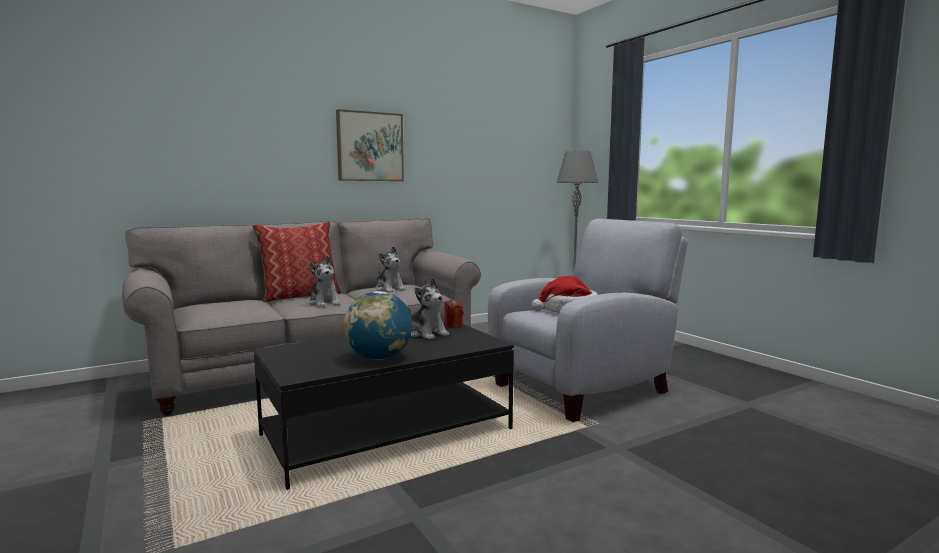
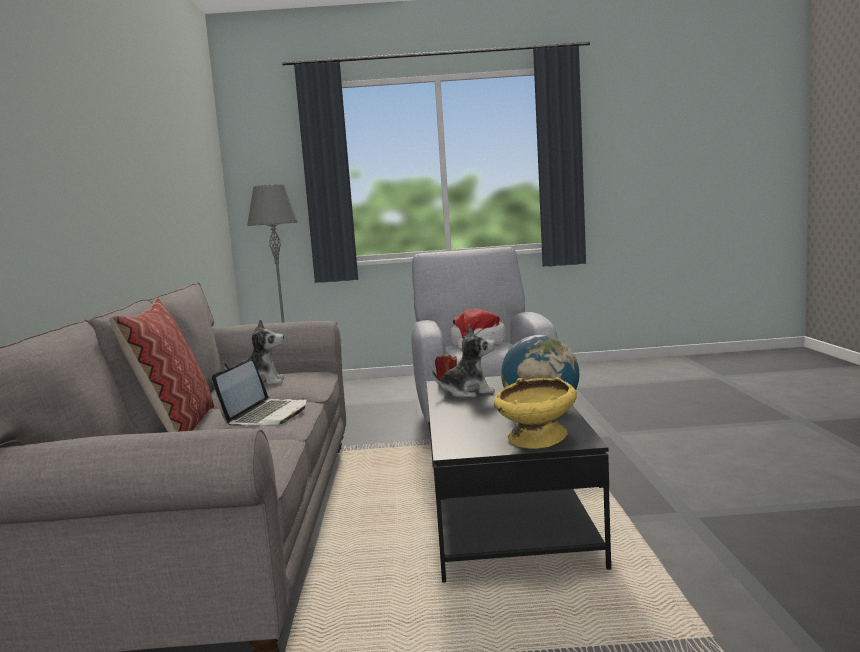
camera: 60 degrees left, 0 degrees up
(295, 365) = (537, 441): none -> yellow bowl
(325, 303) = (266, 415): plush toy -> laptop
(370, 147) = (112, 176): picture -> none

